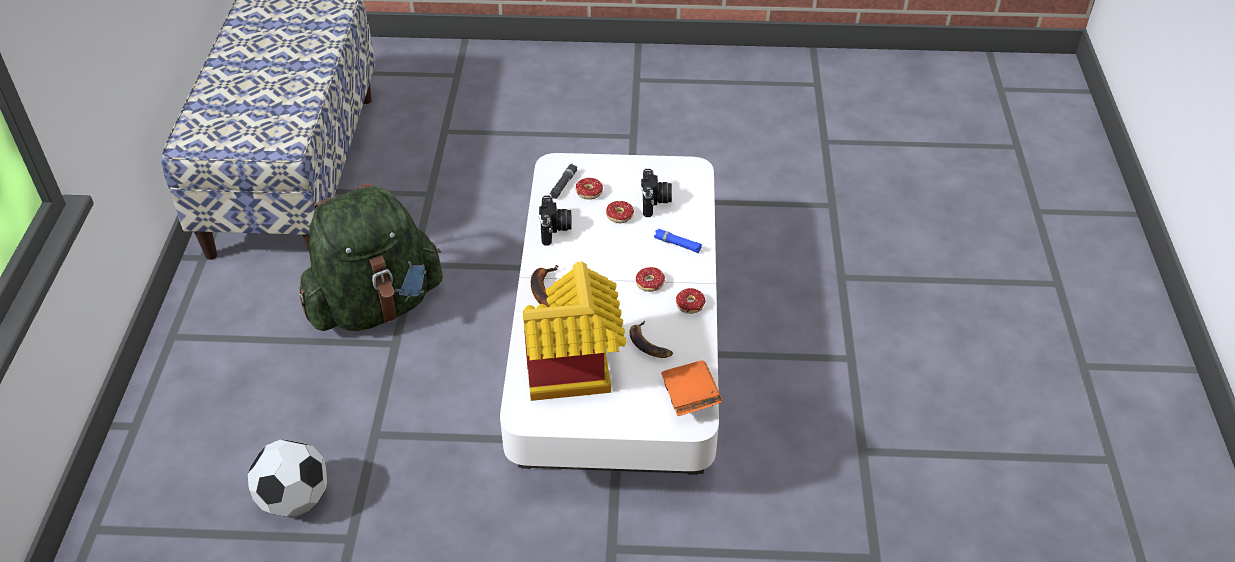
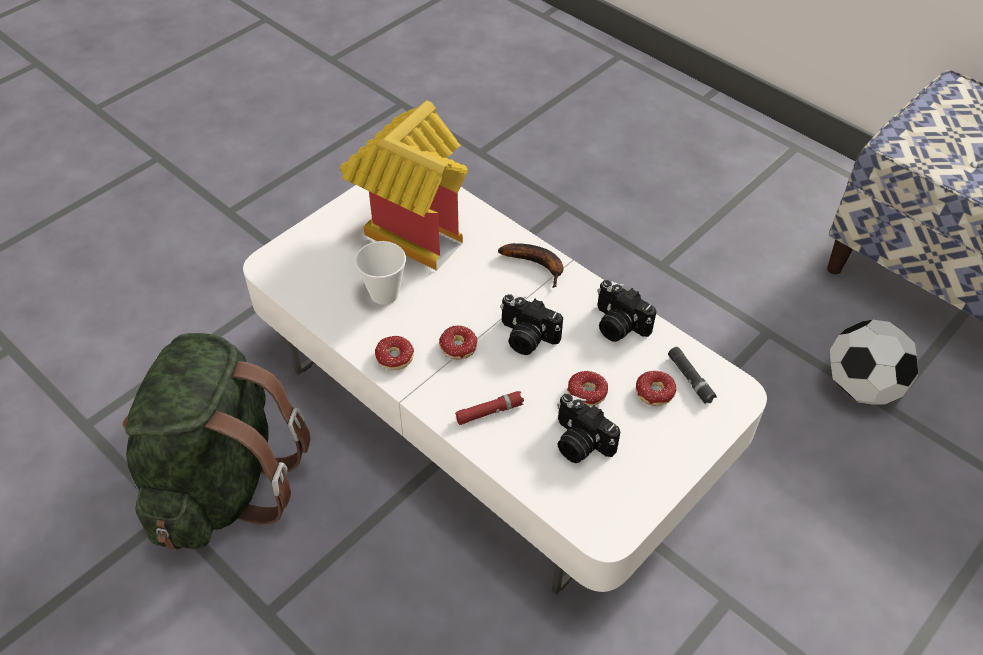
camera: 130 degrees right, 5 degrees up
(295, 500) = (545, 142): football -> football (860, 387)
(376, 305) = (726, 277): green backpack -> green backpack (222, 483)
(609, 260) = (526, 338): none -> camera
(649, 344) = (384, 294): banana -> cup
(677, 244) = (489, 412): blue flashlight -> red flashlight
(690, 399) = (294, 278): orange book -> none

